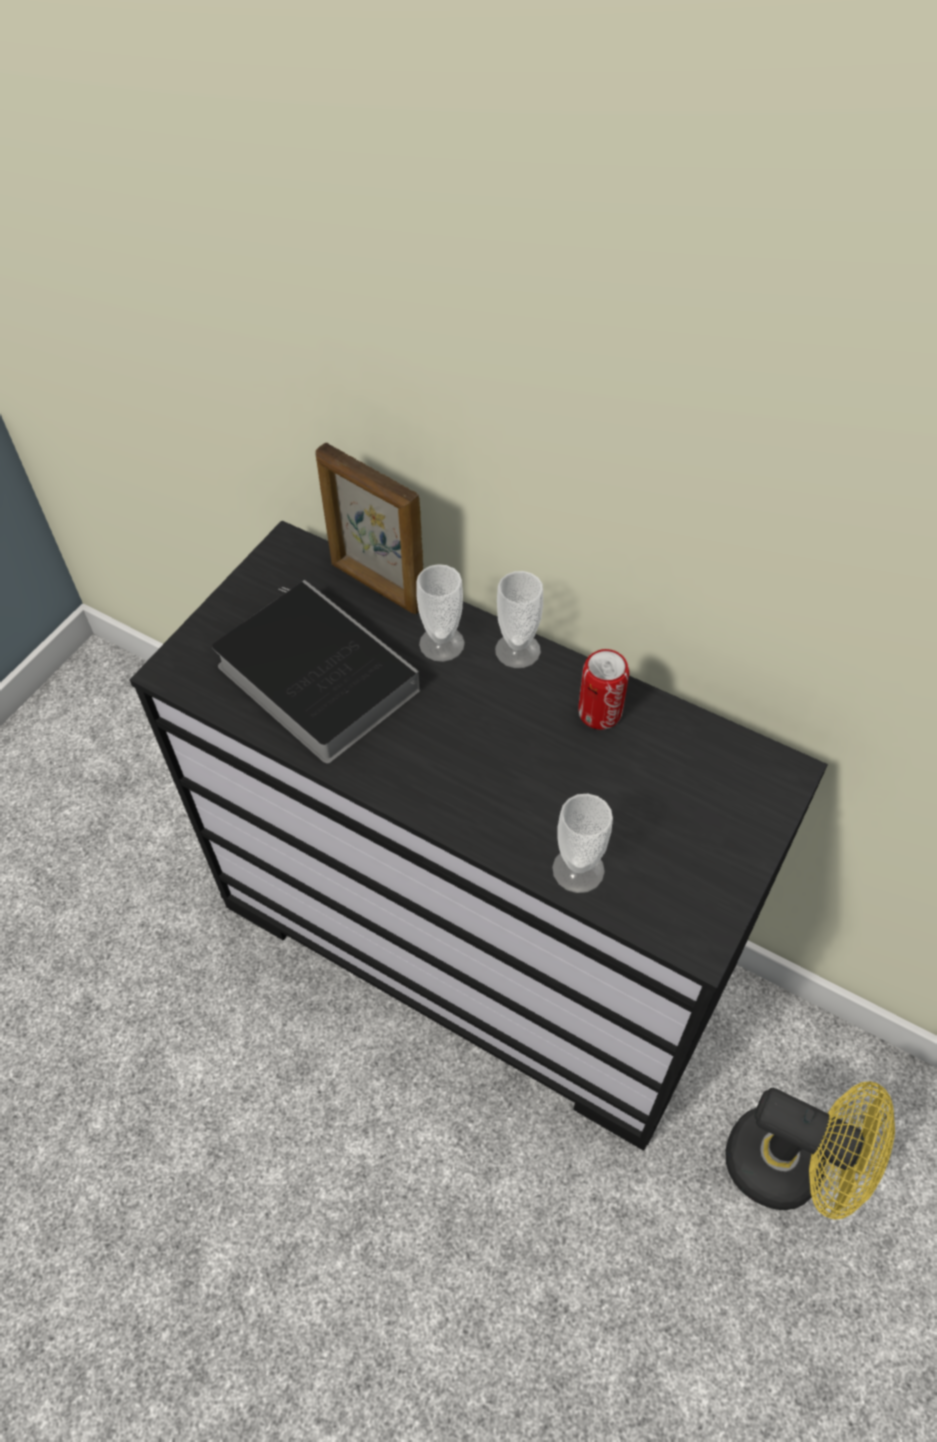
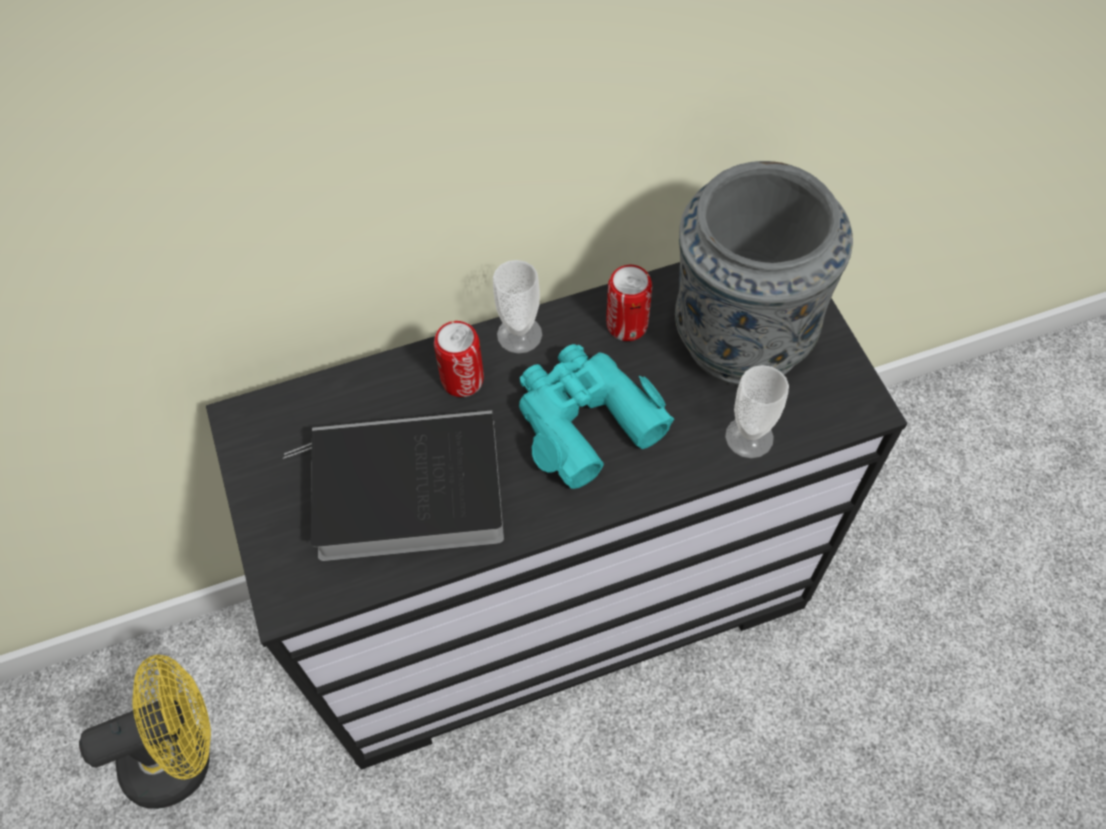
camera: 50 degrees left, 5 degrees up
(376, 585) = (356, 384): picture frame -> none
(441, 644) = (462, 380): cup -> can
(482, 743) = (584, 419): none -> turquoise binoculars
(672, 799) = (740, 336): none -> grey vase
(790, 1167) = (882, 526): yellow fan -> yellow fan (182, 755)

